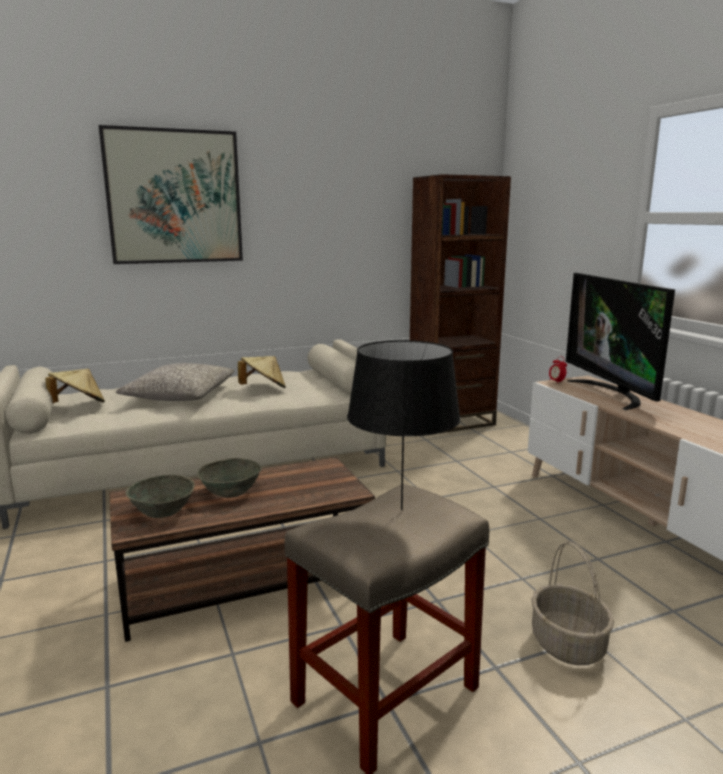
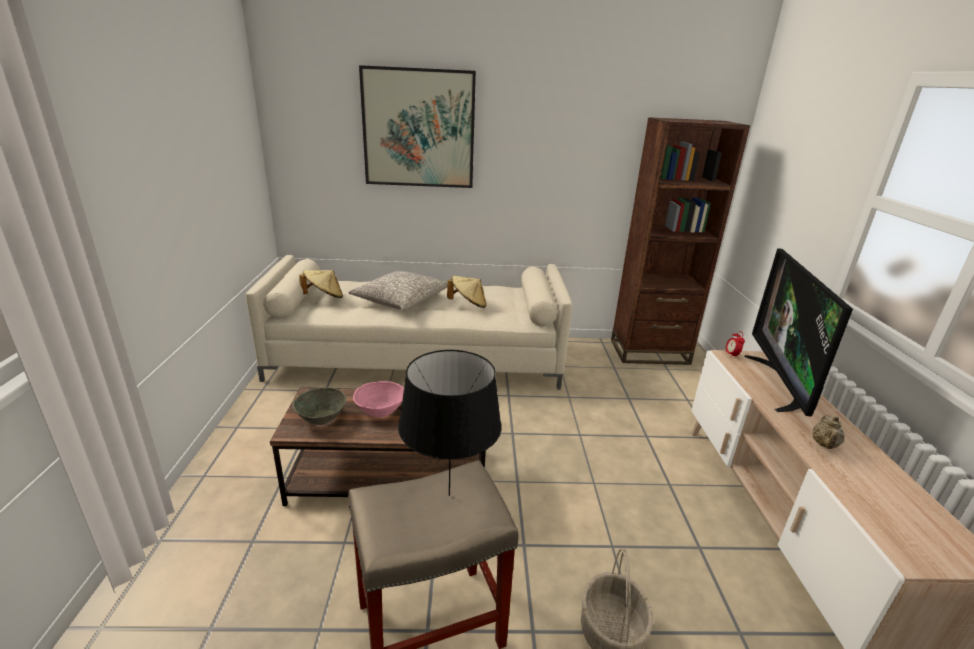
camera: 20 degrees right, 10 degrees up
(230, 491) = (380, 410): grey bowl -> pink bowl
(678, 423) = (824, 445): none -> beige teapot

